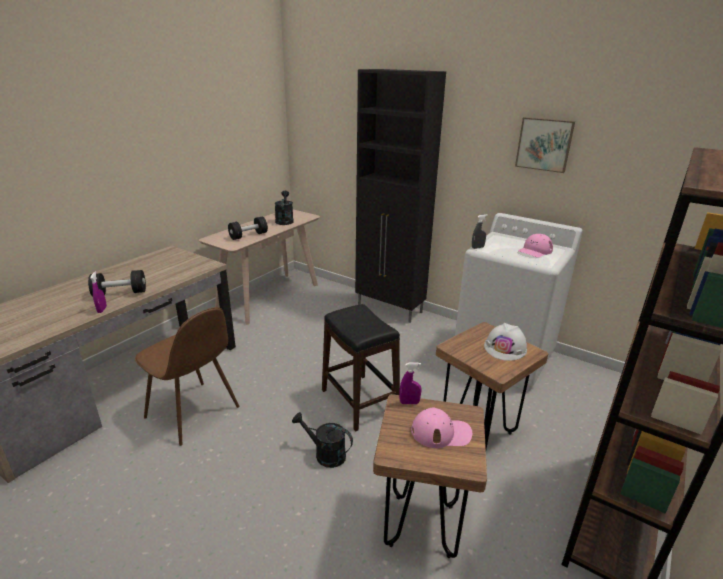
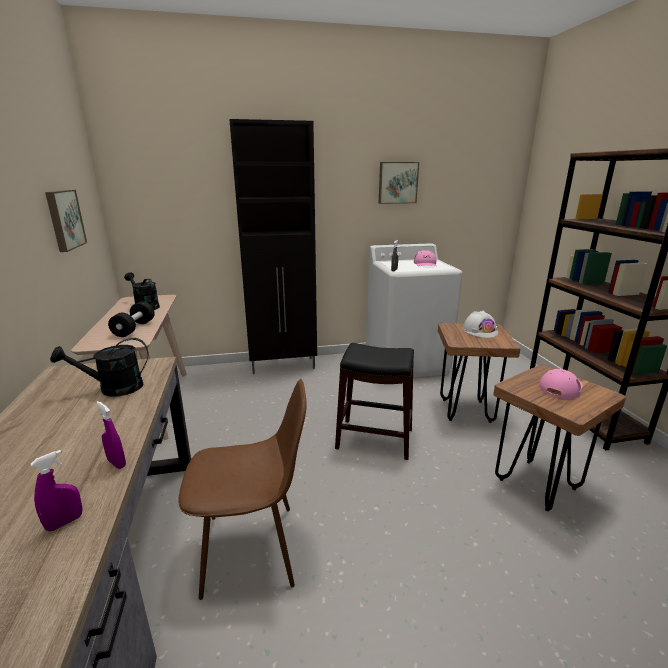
camera: 45 degrees left, 5 degrees down
(120, 293) = (98, 436): black dumbbell -> none
(226, 146) = (64, 219): none -> picture
(325, 454) = (417, 490): black watering can -> black watering can (113, 389)
(409, 403) = (514, 382): purple spray bottle -> purple spray bottle (65, 522)

